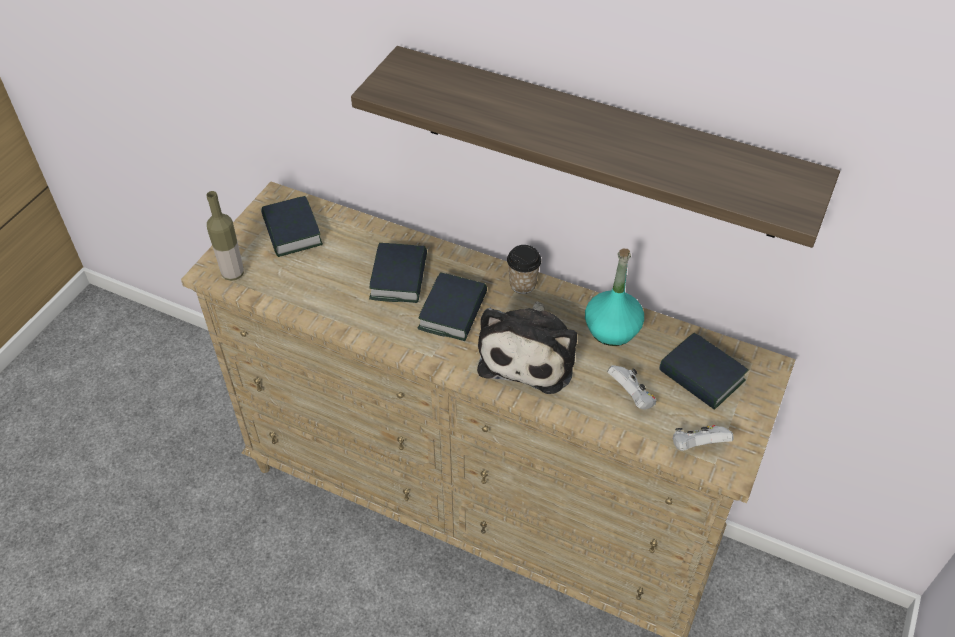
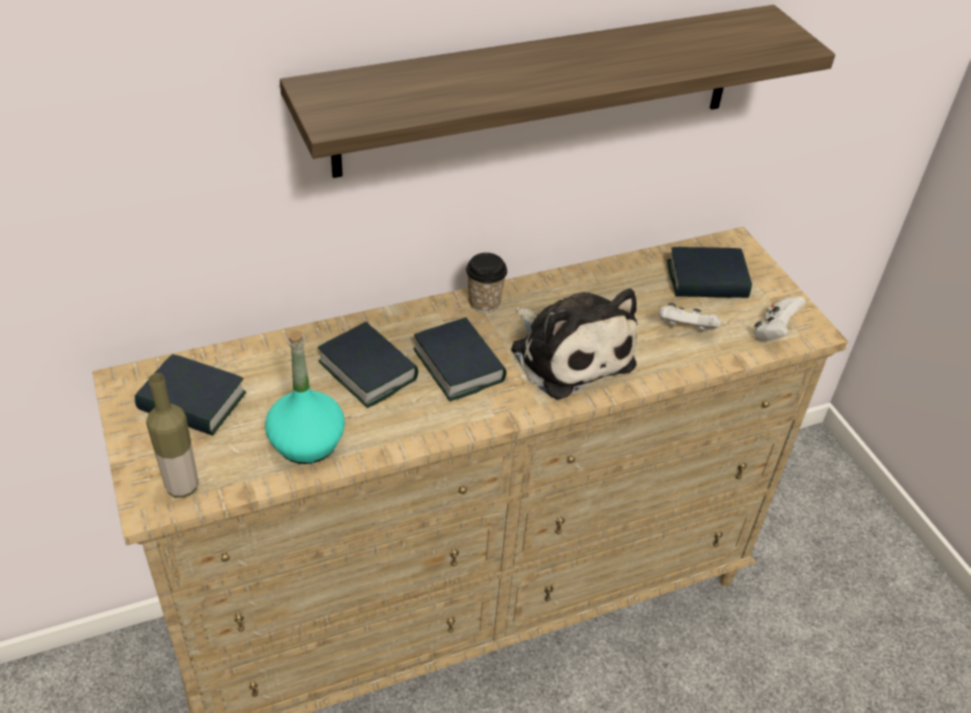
camera: 50 degrees left, 5 degrees down
(611, 329) = (601, 290): turquoise bottle -> turquoise bottle (306, 442)

